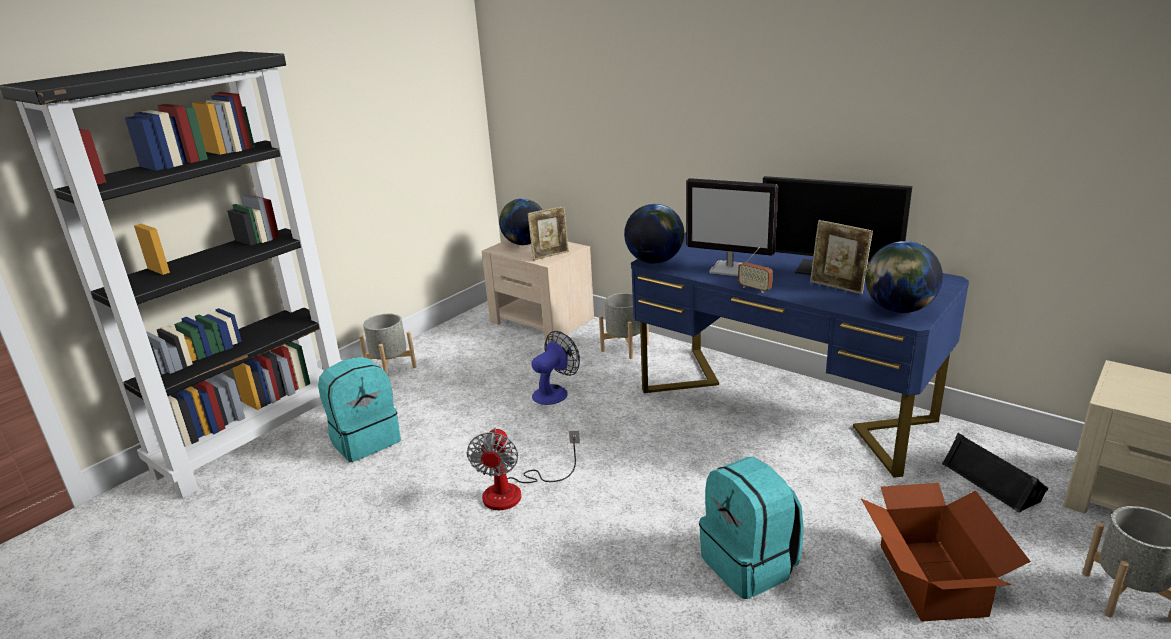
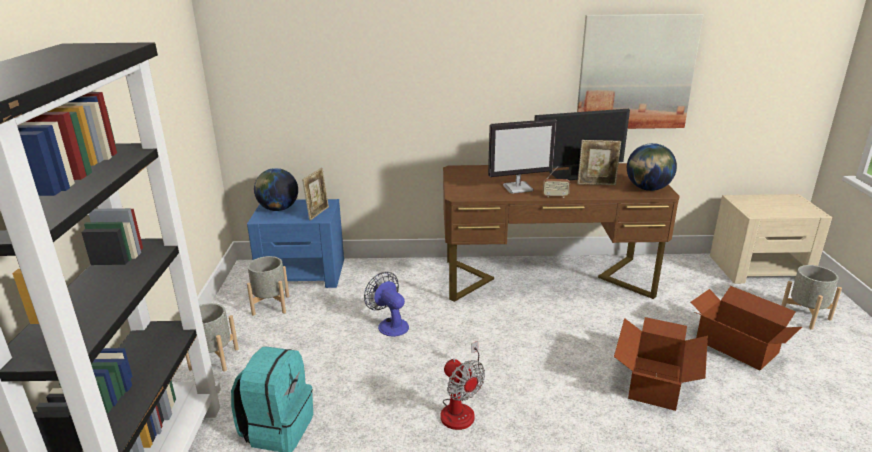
camera: 40 degrees left, 0 degrees up
(542, 320) = (303, 273): beige nightstand -> blue nightstand
(555, 392) = (390, 324): fan -> fan turned 45 degrees counterclockwise
(624, 347) = (397, 274): grey planter -> grey planter (270, 305)
(654, 261) = (460, 194): globe -> none
(750, 565) = (656, 382): turquoise backpack -> cardboard box
(782, 405) = (546, 278): blue desk -> brown desk
(955, 134) = (635, 72): none -> picture
(992, 480) = (693, 282): black speaker -> none

